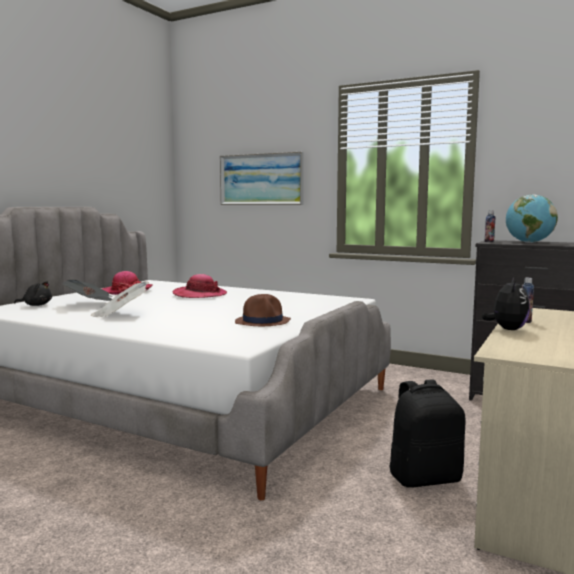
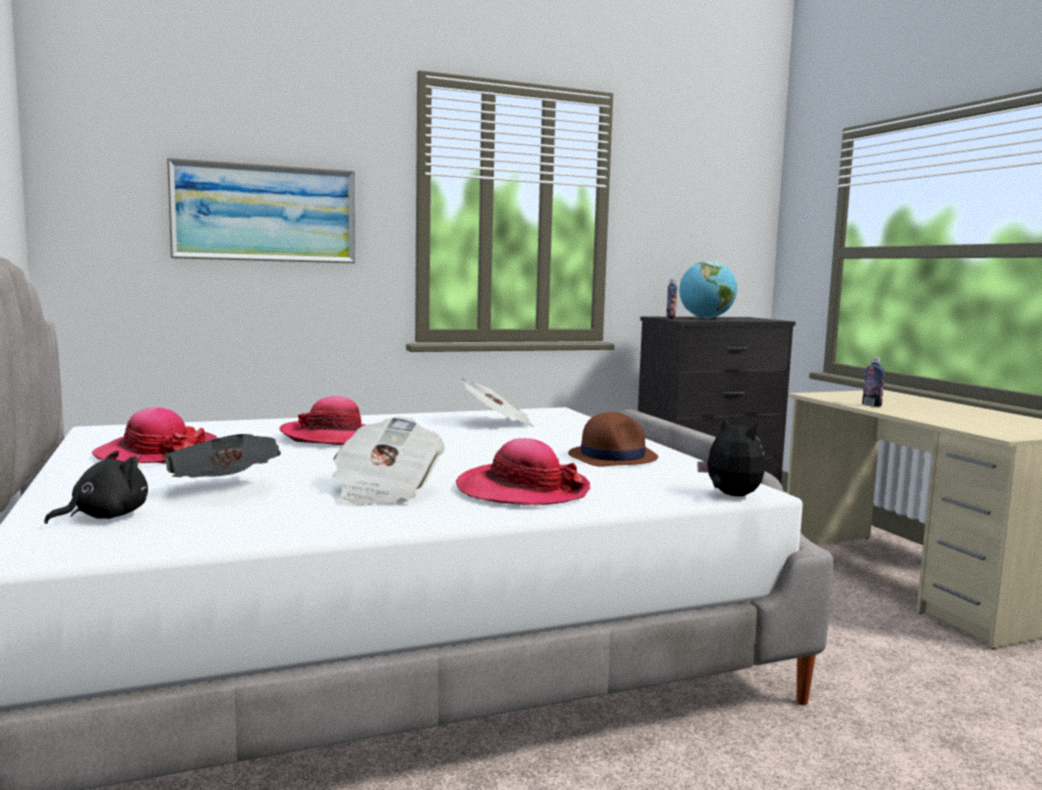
camera: 50 degrees left, 0 degrees up
(160, 324) = (522, 490): none -> hat
(292, 300) = (497, 423): none -> newspaper
(425, 478) = (832, 610): black backpack -> none
(507, 329) = (904, 415): plush toy -> plush toy (730, 496)

